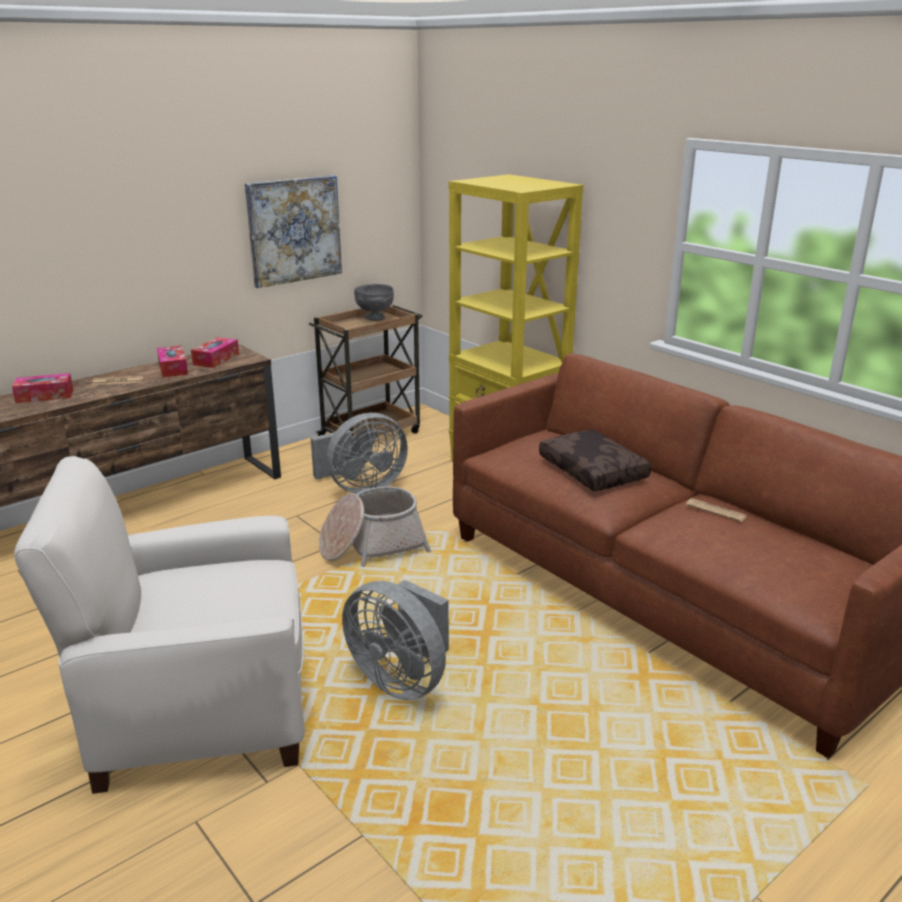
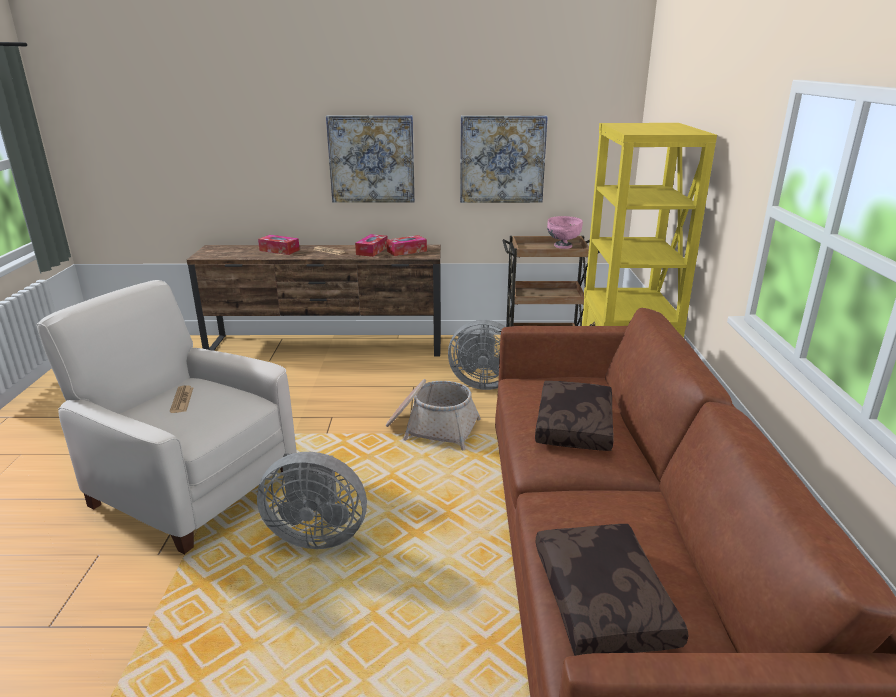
camera: 40 degrees right, 0 degrees up
(143, 250) = (371, 159): none -> picture
(374, 318) = (562, 246): grey bowl -> pink bowl
(401, 679) = (316, 534): grey fan -> grey fan turned 75 degrees counterclockwise
(716, 511) = (636, 513): newspaper -> newspaper (182, 400)
(776, 567) = (605, 601): none -> brown pillow

